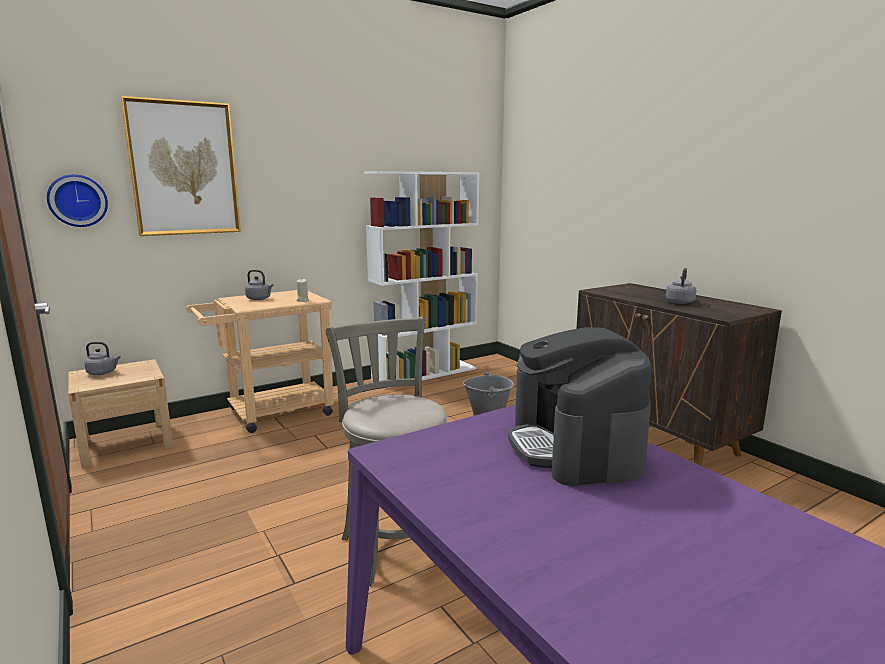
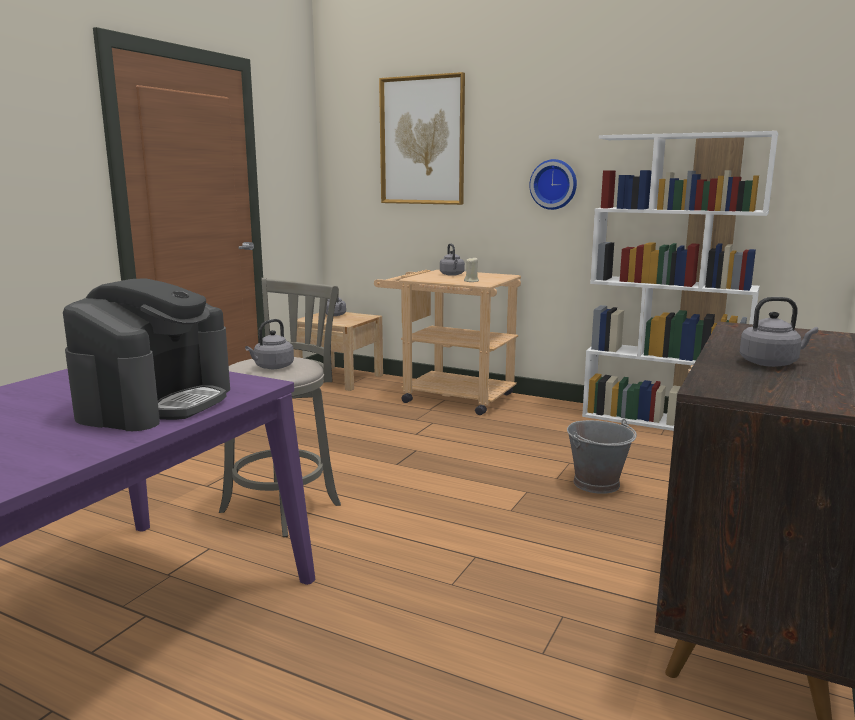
camera: 60 degrees right, 0 degrees up
(77, 200) = (347, 170): wall clock -> wall clock (554, 184)
(408, 409) = (272, 367): none -> grey kettle
(574, 447) = (156, 403): coffee machine -> coffee machine turned 150 degrees clockwise

